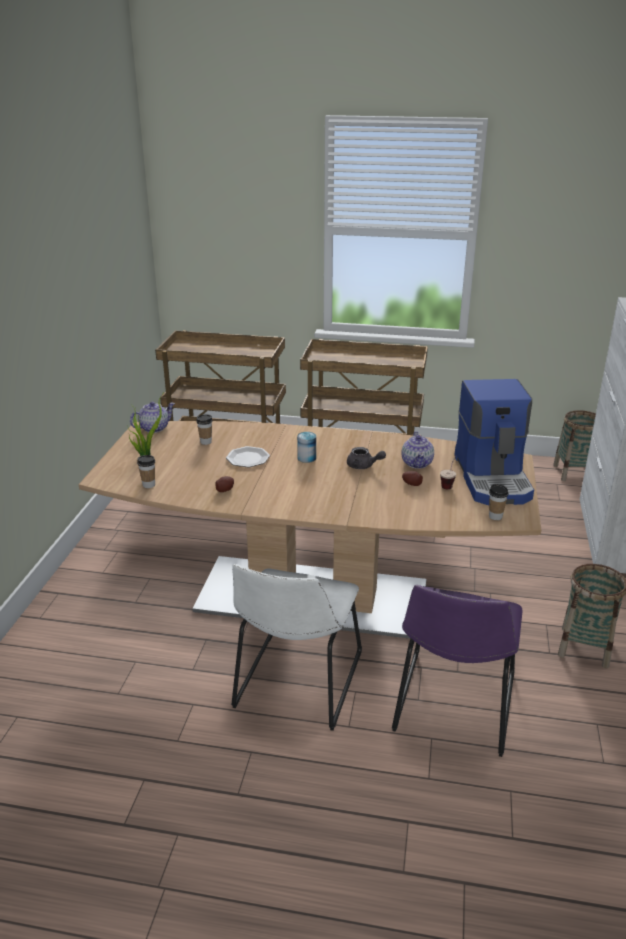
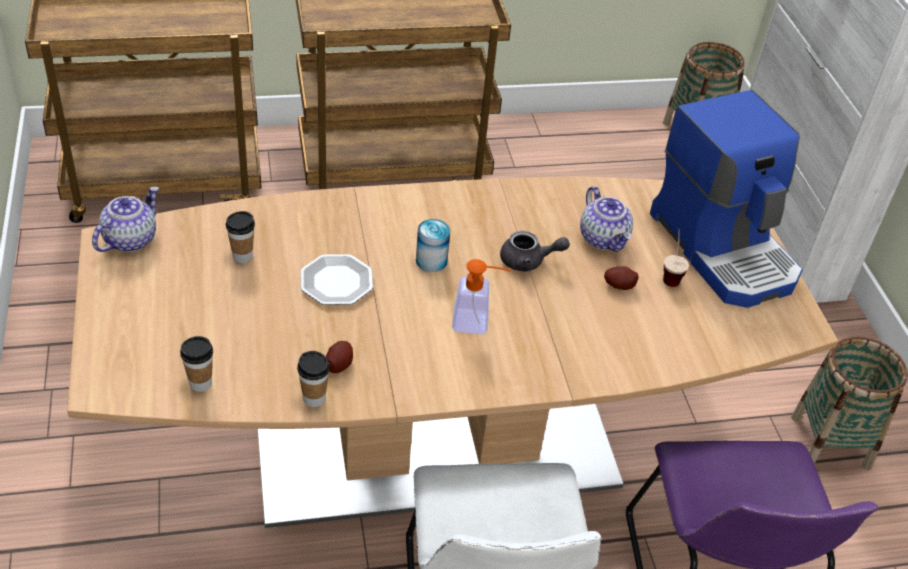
camera: 25 degrees left, 15 degrees up
(145, 454) = (151, 307): potted plant -> none
(314, 486) = (477, 323): none -> soap dispenser
(495, 516) = (768, 329): cup -> cup (314, 398)

